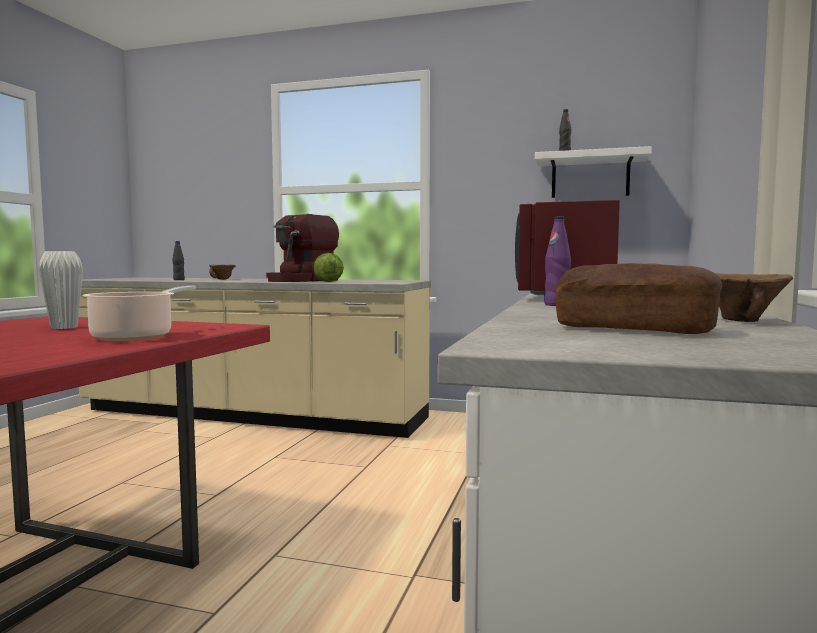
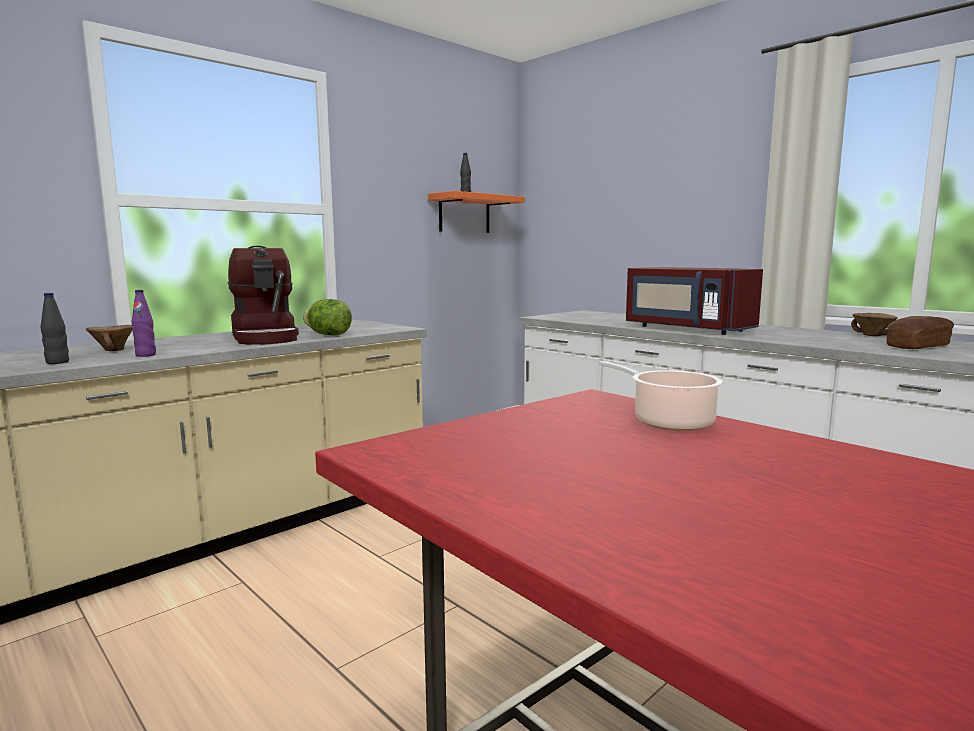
camera: 60 degrees left, 5 degrees up
(64, 327) = (538, 442): white vase -> none
(556, 305) = (760, 337): purple bottle -> purple bottle (145, 355)
(590, 177) = (464, 214): white shelf -> orange shelf

